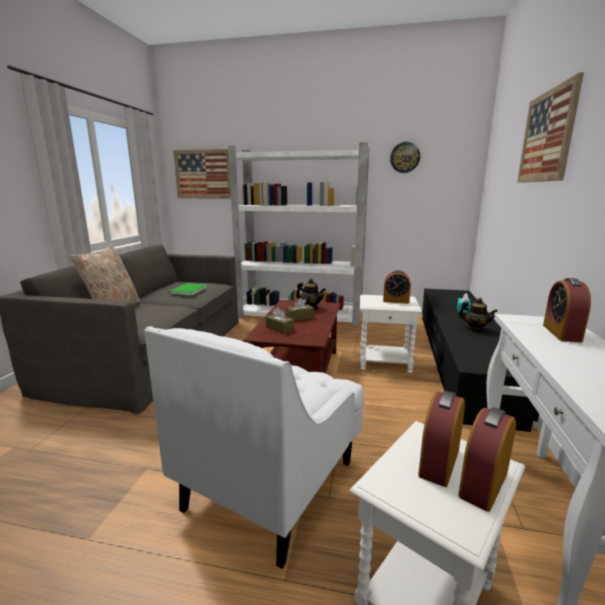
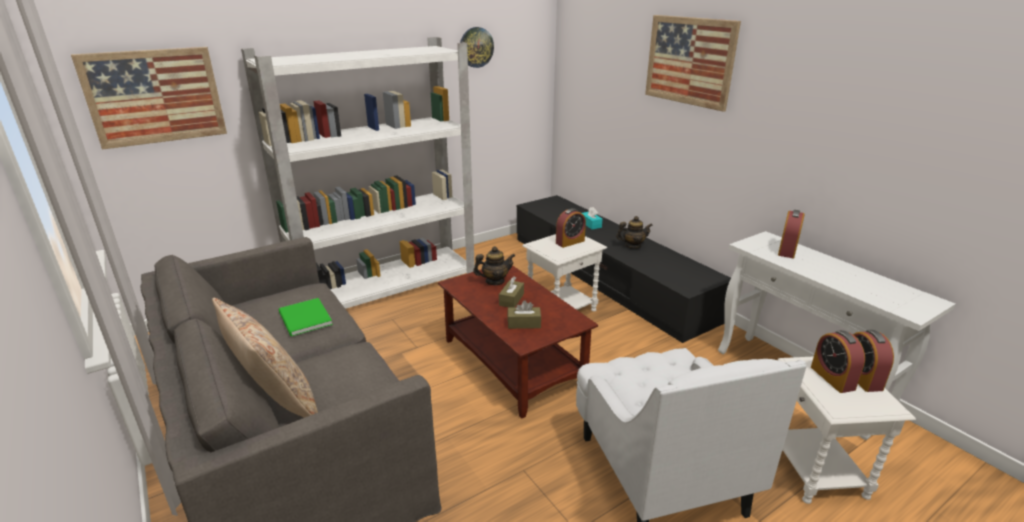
camera: 45 degrees left, 10 degrees up
(561, 333) = (787, 250): alarm clock -> alarm clock turned 60 degrees clockwise

